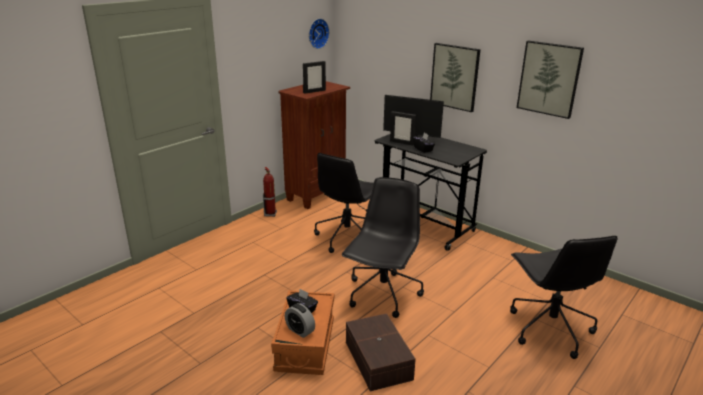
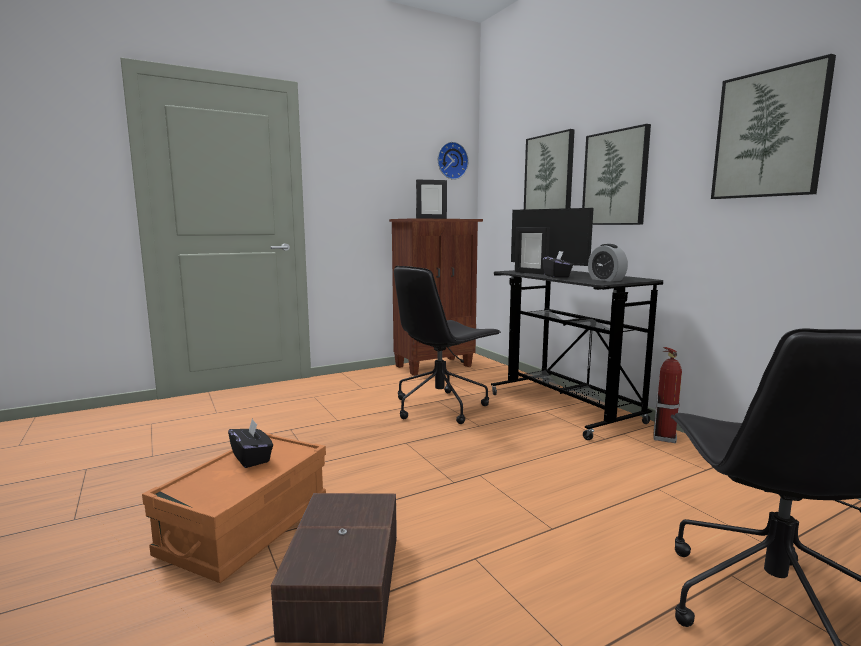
camera: 20 degrees right, 15 degrees down
(270, 214) = (364, 375): fire extinguisher -> fire extinguisher (664, 438)
(300, 330) = (212, 486): alarm clock -> alarm clock (606, 280)
(382, 296) = (434, 482): black office chair -> none
(403, 60) = (549, 175): none -> picture

